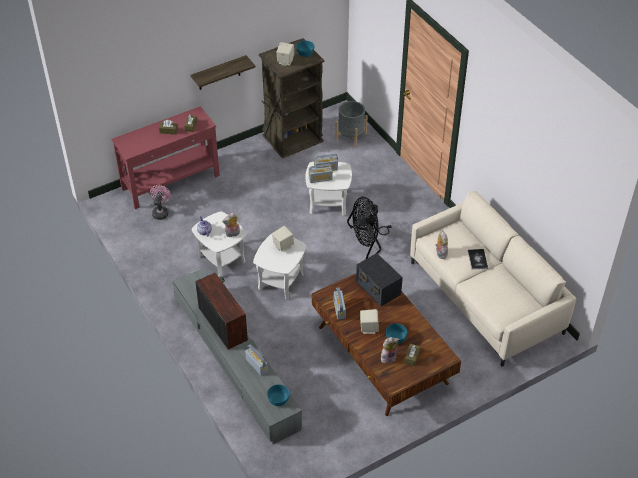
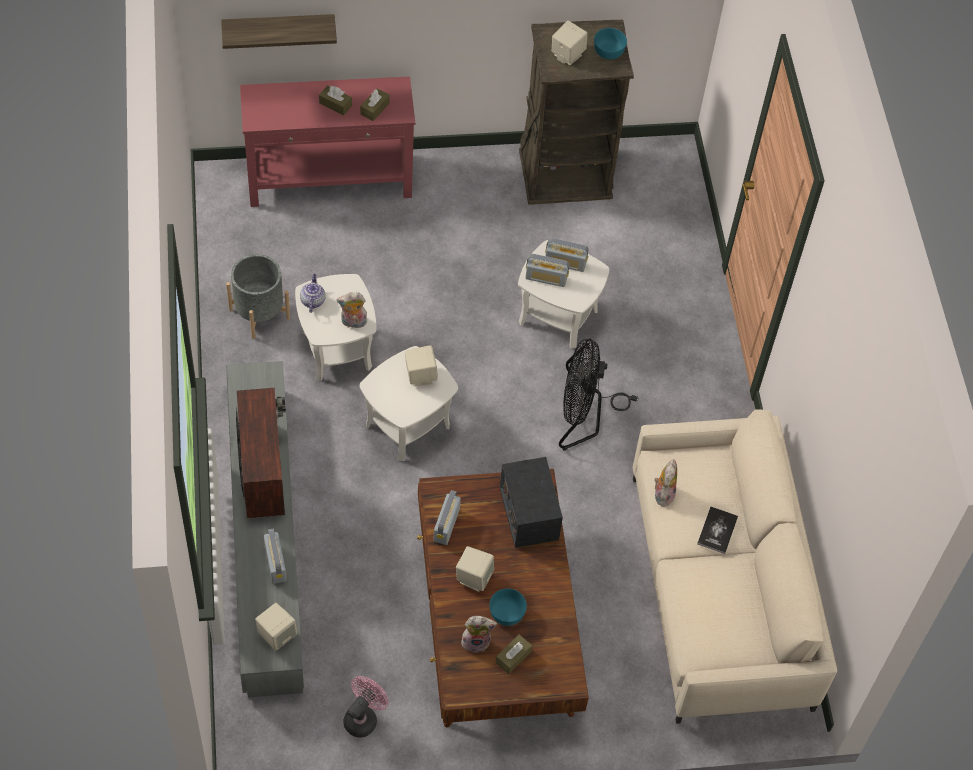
camera: 20 degrees right, 10 degrees up
(161, 212) = (287, 227): pink fan -> pink fan (363, 717)
(219, 73) = (454, 34): shelf -> shelf (278, 30)
(278, 399) = (277, 635): turquoise bowl -> beige speaker
(351, 136) = (663, 206): grey planter -> grey planter (259, 314)

